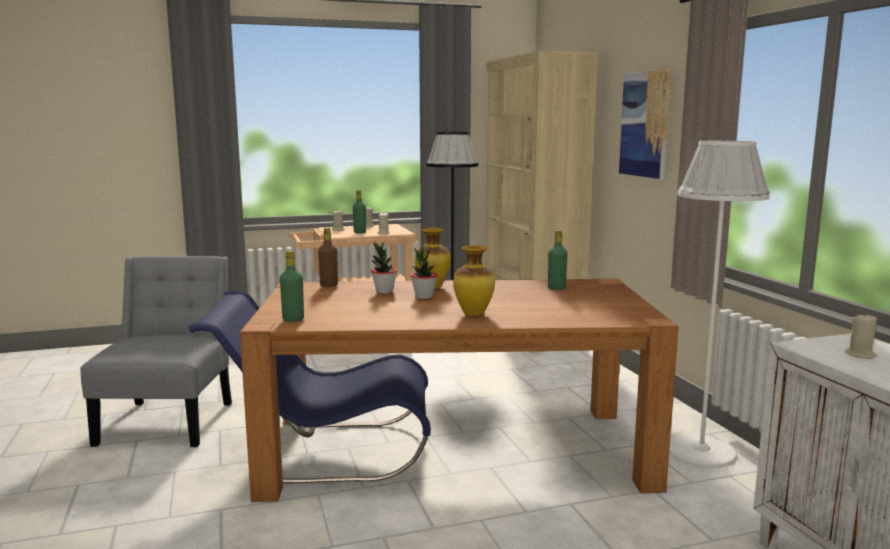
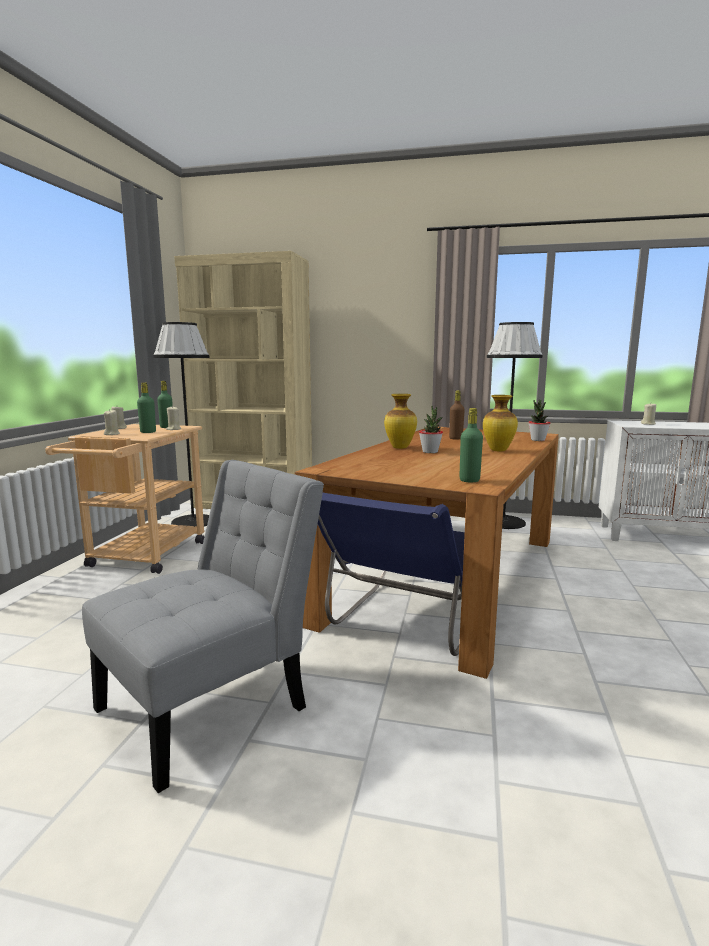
camera: 60 degrees left, 0 degrees up
(170, 420) = (212, 703): grey chair -> grey chair turned 105 degrees clockwise
(329, 285) = (344, 463): brown bottle -> brown bottle (455, 438)
(384, 292) = (396, 456): potted plant -> potted plant (537, 440)
(556, 288) = (443, 434): green bottle -> green bottle (167, 427)
(645, 124) = (372, 319): picture -> none
(701, 451) = (503, 522): white floor lamp -> black floor lamp

